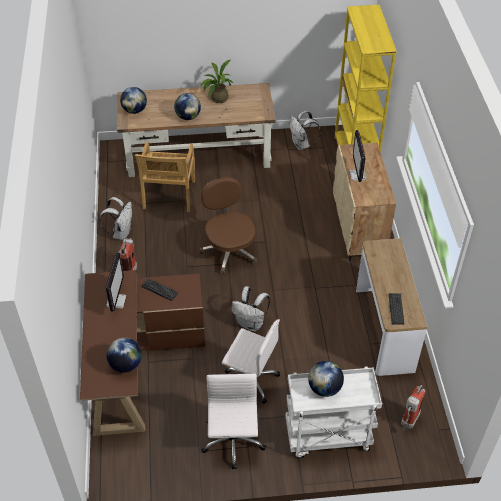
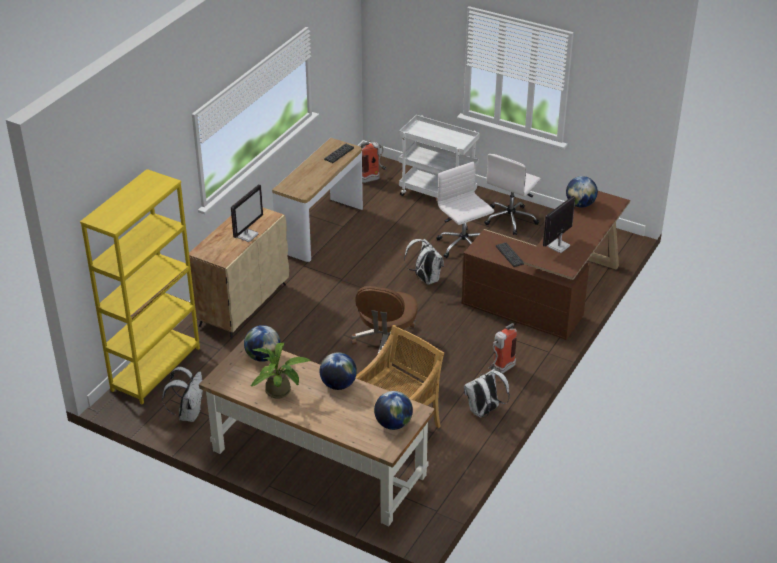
camera: 145 degrees left, 10 degrees down
(324, 388) = (443, 140): globe -> globe (263, 357)

